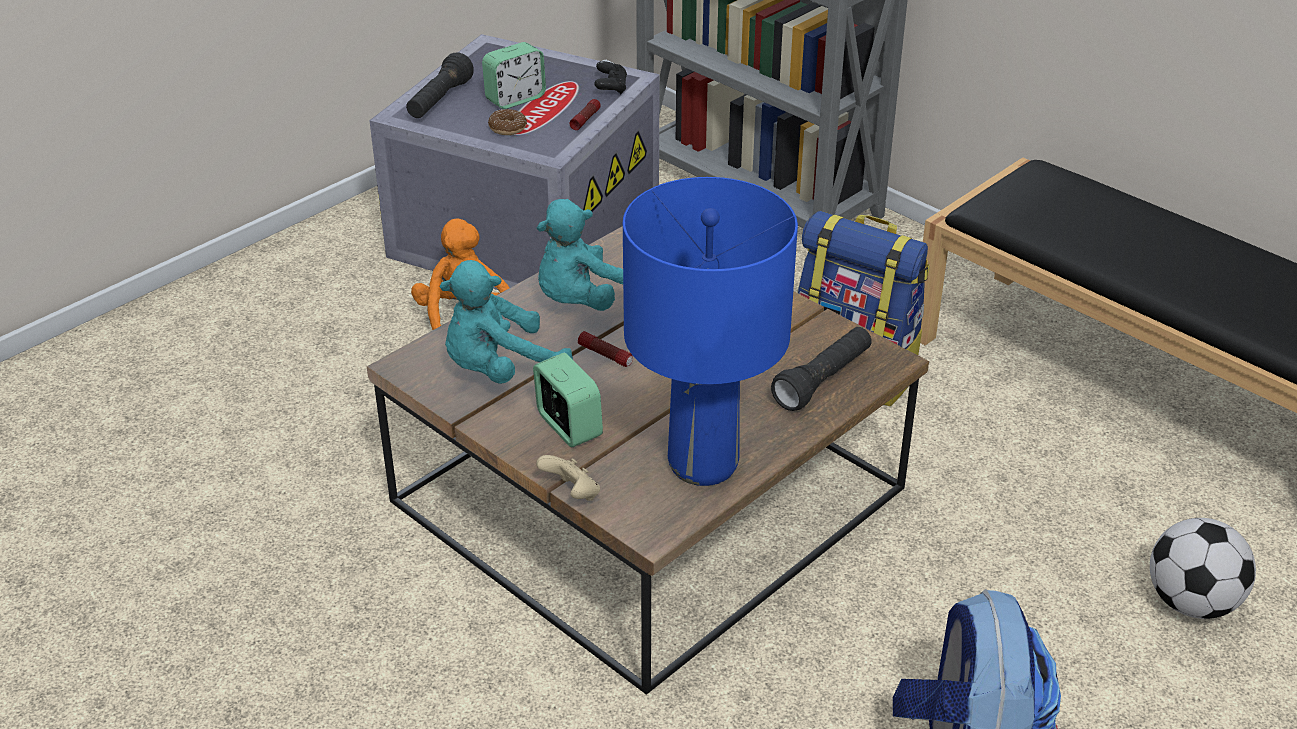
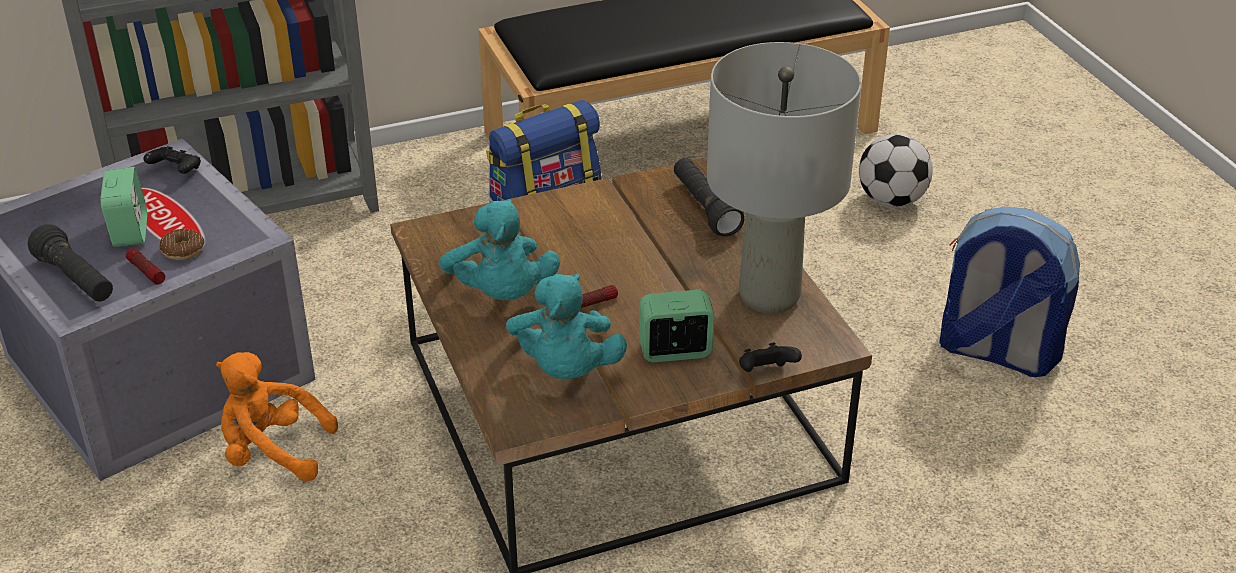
camera: 65 degrees left, 0 degrees up
(572, 494) = (766, 373): beige game controller -> black game controller
(585, 120) = (220, 201): flashlight -> flashlight (146, 271)
(703, 463) = (768, 295): blue table lamp -> grey table lamp

